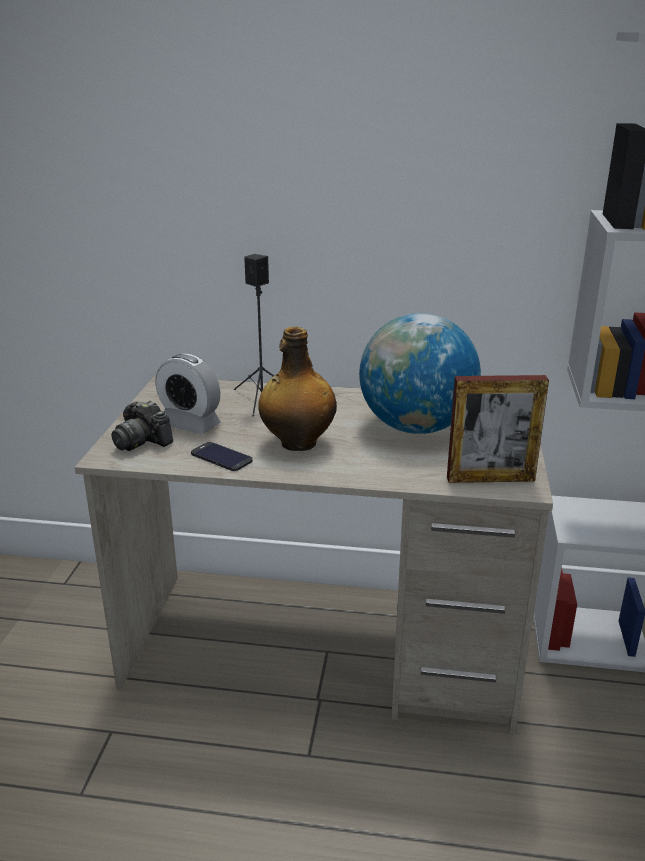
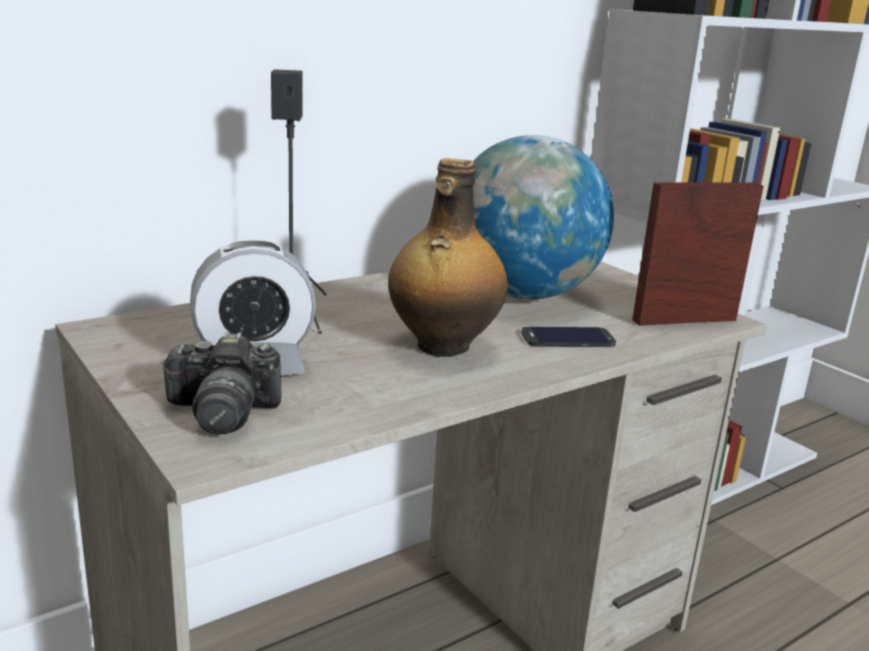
camera: 45 degrees left, 5 degrees down
(221, 457) = (384, 392): phone -> phone (567, 338)
(490, 479) = (684, 320): picture frame -> picture frame turned 150 degrees counterclockwise

